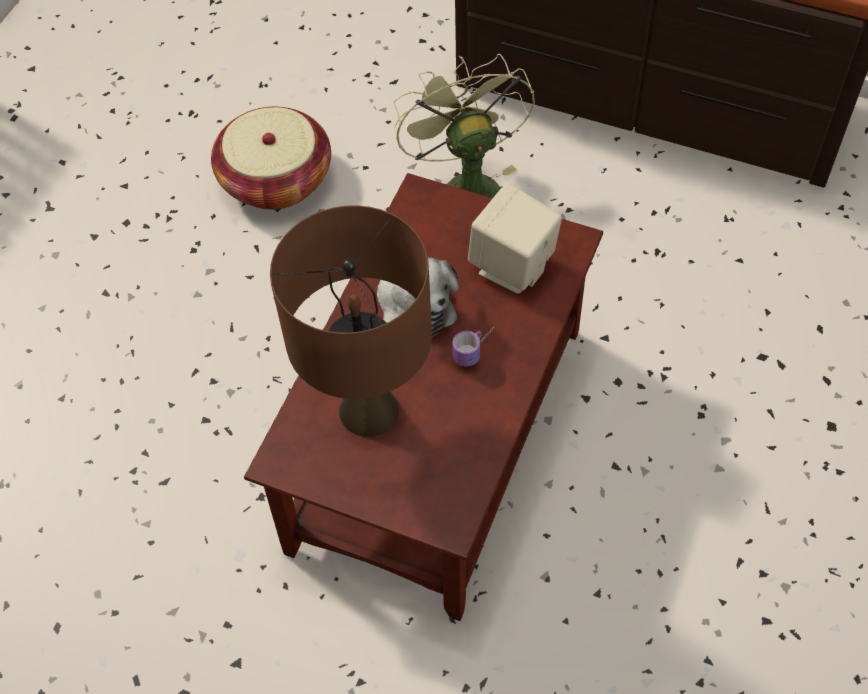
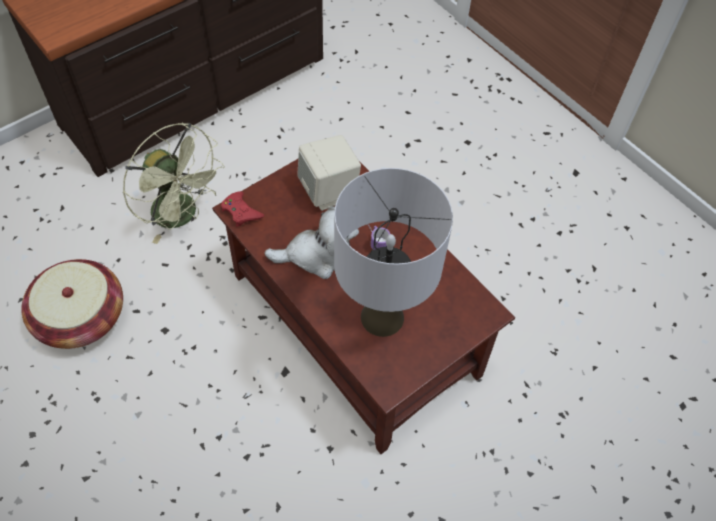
camera: 65 degrees left, 0 degrees up
(368, 411) = (382, 317): brown table lamp -> grey table lamp
(420, 201) = (241, 212): none -> red game controller
(464, 187) = (182, 215): green fan -> green fan turned 150 degrees counterclockwise

